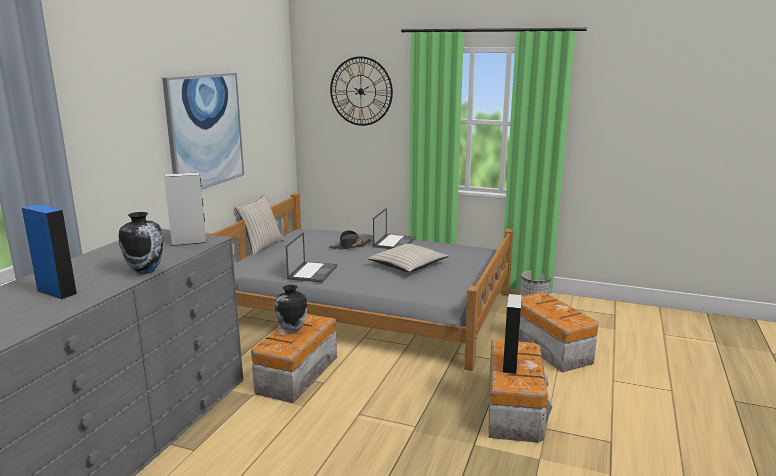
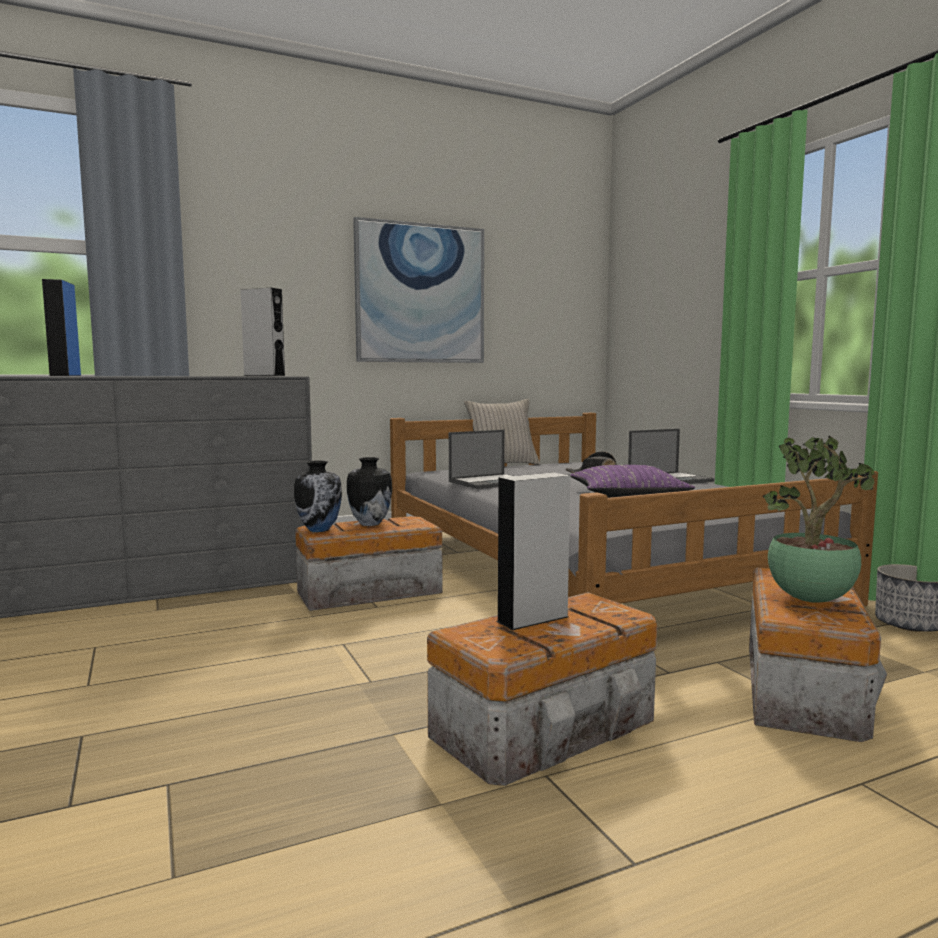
camera: 45 degrees right, 10 degrees down
(145, 271) = (157, 376): vase -> vase (320, 530)
(361, 91) = (676, 255): wall clock -> none
(407, 265) = (627, 495): beige pillow -> purple pillow
(561, 312) = (813, 601): none -> potted plant

